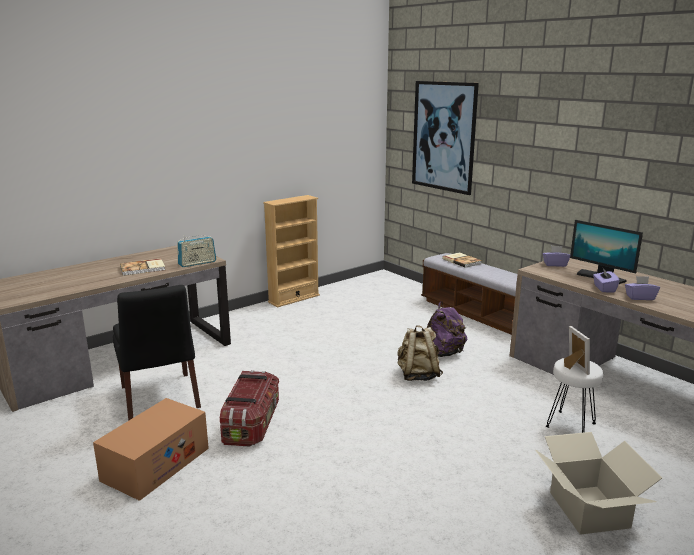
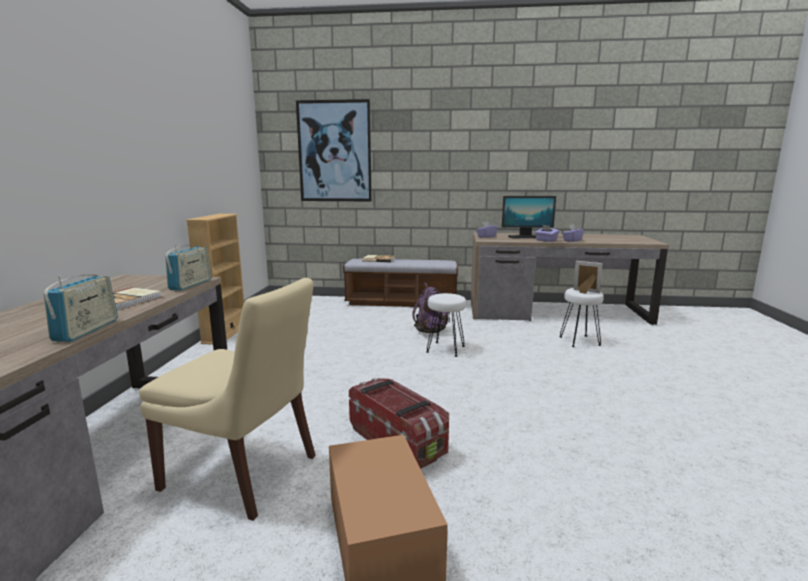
camera: 45 degrees left, 5 degrees down
(97, 285) = (87, 330): none -> radio
(160, 399) = (244, 474): black chair -> beige chair
(418, 375) = (445, 349): beige backpack -> white stool
(588, 509) = (680, 377): cardboard box -> none

